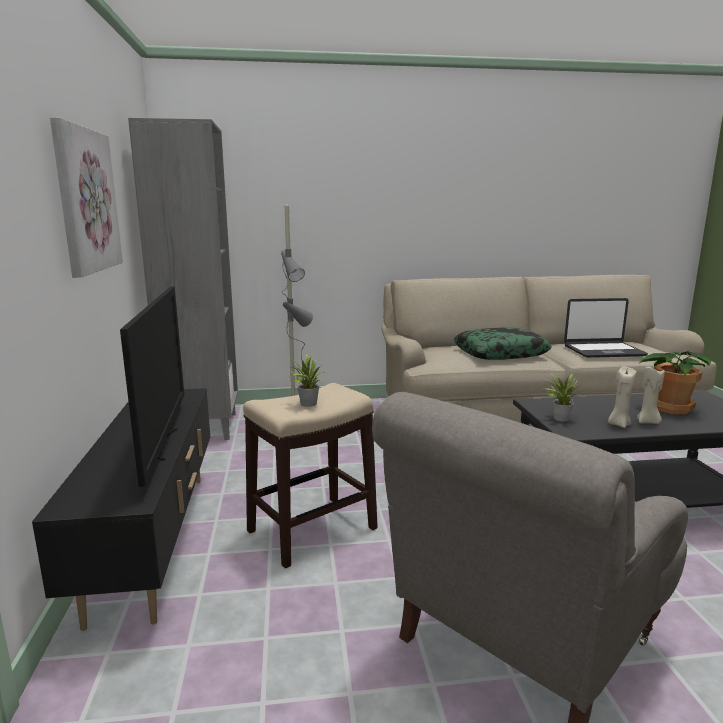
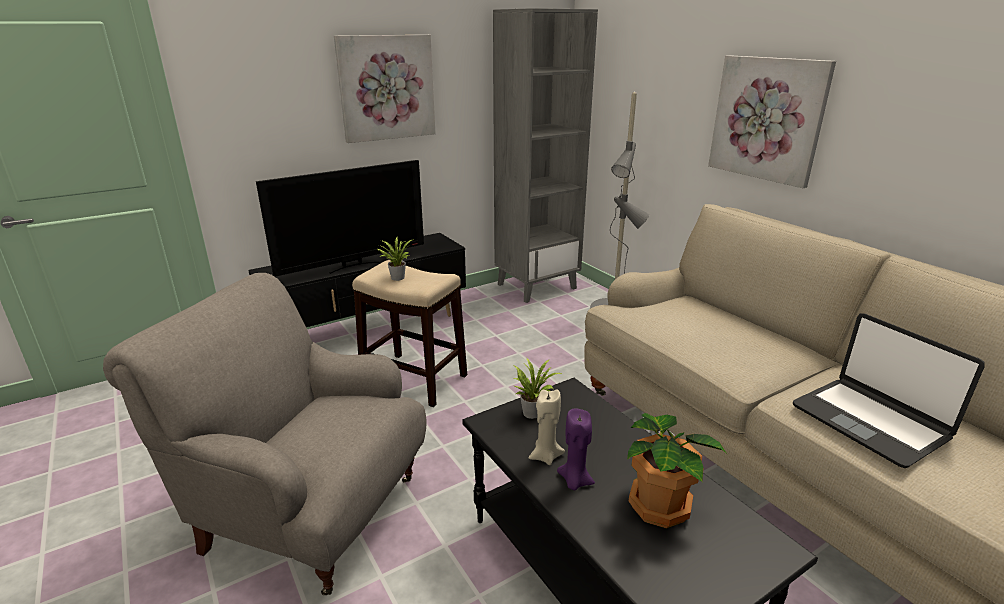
camera: 65 degrees right, 10 degrees up
(397, 215) = (767, 119): none -> picture
(500, 353) = (722, 341): pillow -> none
(647, 422) = (574, 481): beige candle -> purple candle

